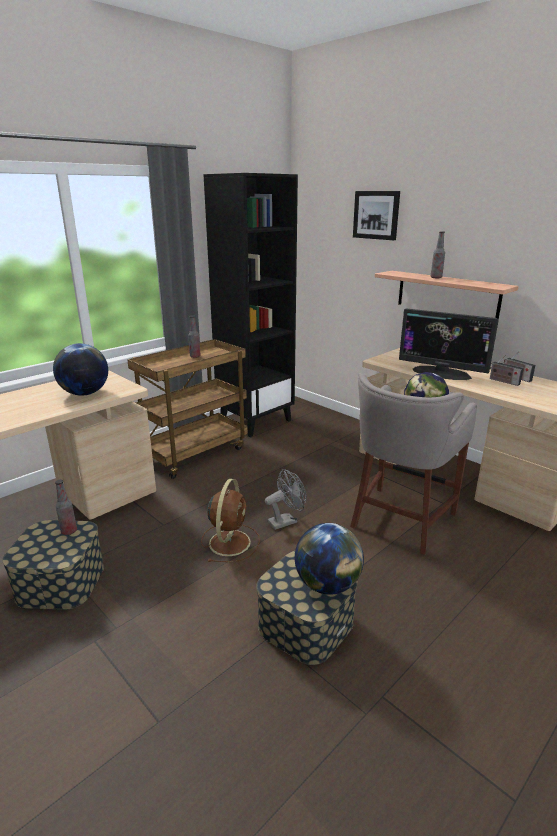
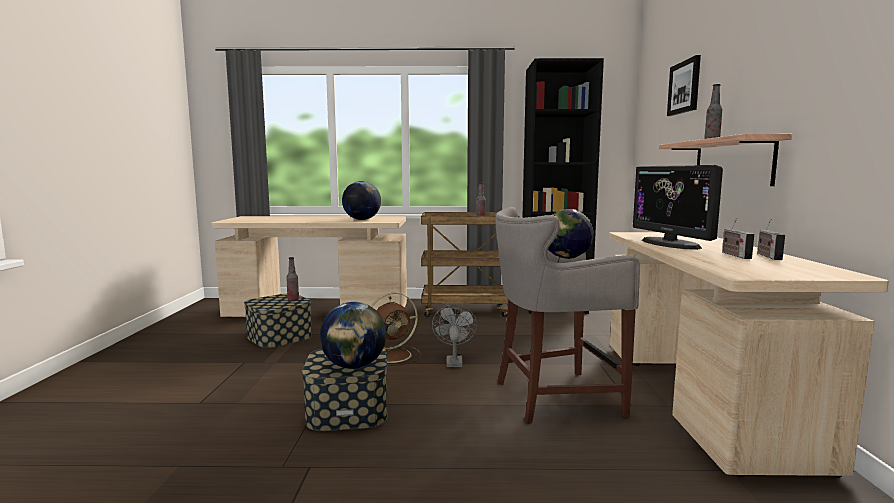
camera: 45 degrees right, 15 degrees down
(286, 521) = (453, 361): grey fan -> grey fan turned 105 degrees counterclockwise

